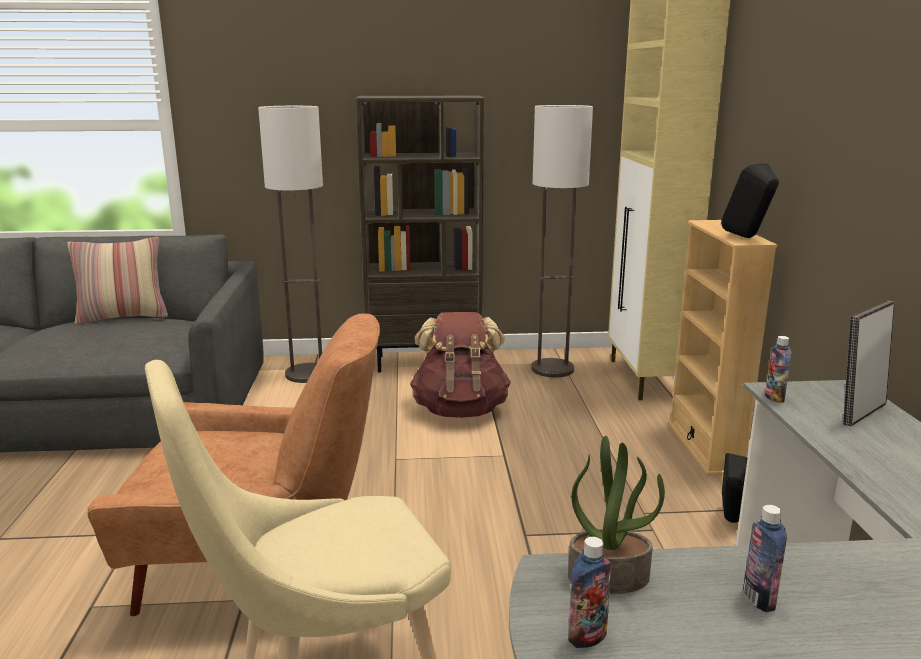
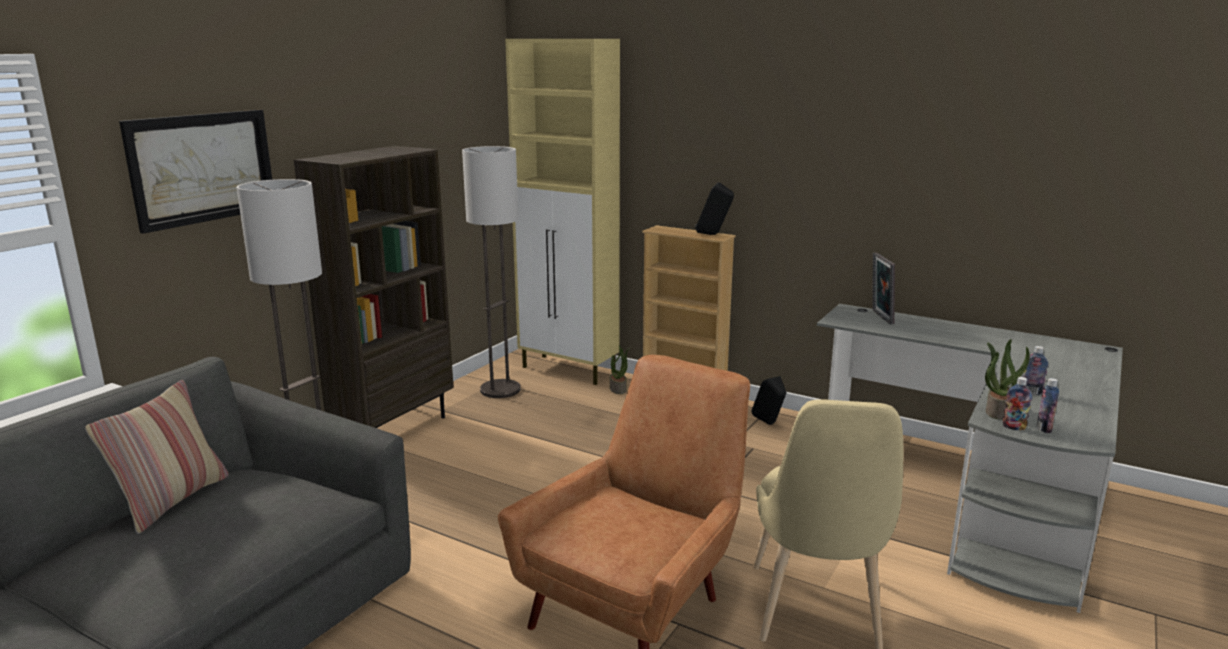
camera: 55 degrees left, 0 degrees up
(277, 93) = (202, 168): none -> picture
(460, 410) = (510, 447): brown backpack -> none
(650, 413) = (618, 389): none -> potted plant
(774, 398) = (844, 324): bottle -> bottle (1014, 427)

